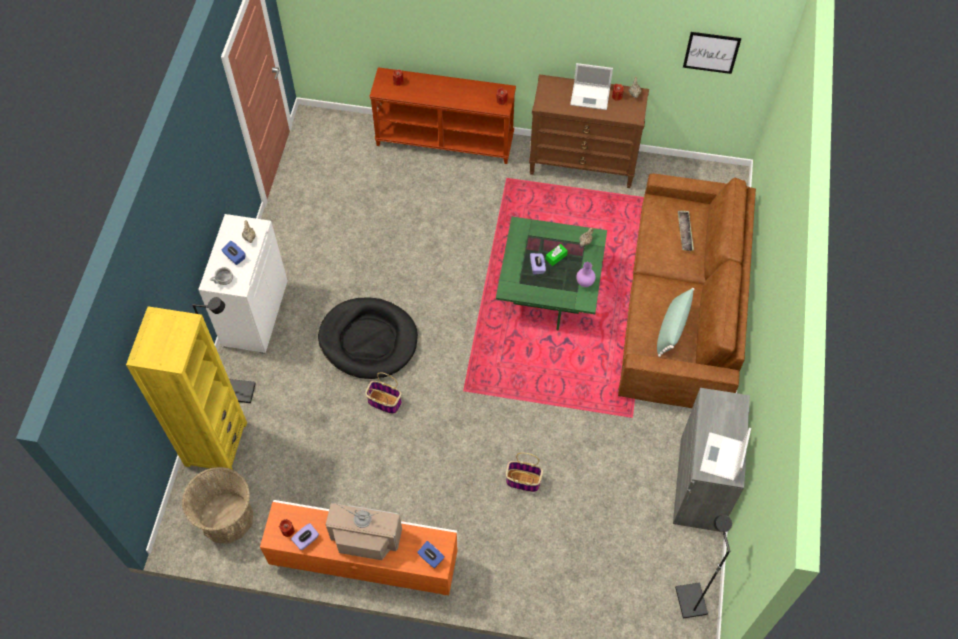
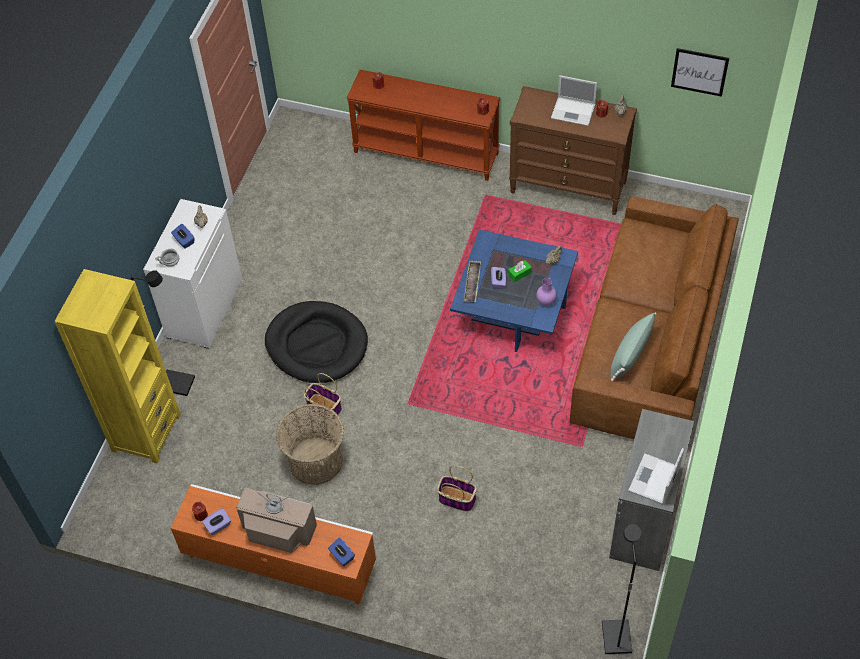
camera: 10 degrees right, 5 degrees down
(226, 518) = (146, 506): basket -> basket (315, 461)
(549, 289) = (514, 309): green coffee table -> blue coffee table
(685, 232) = (659, 259): tray -> tray (472, 283)

